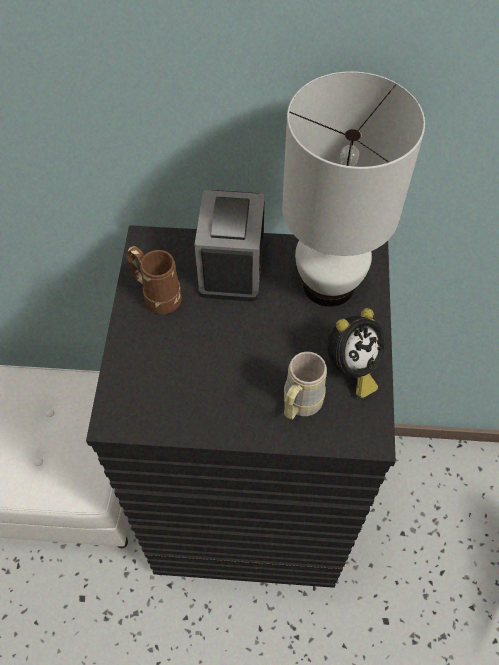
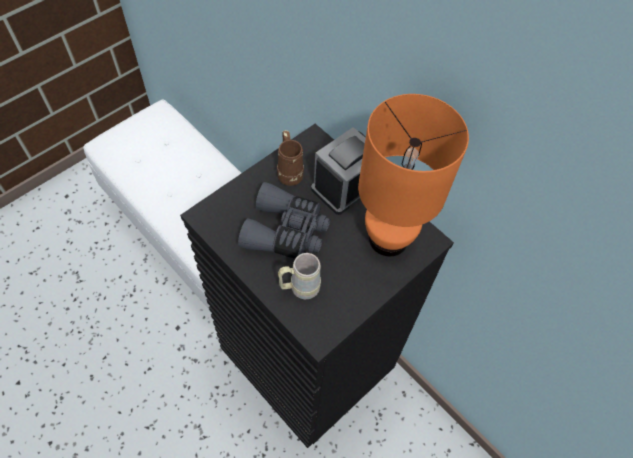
camera: 40 degrees right, 0 degrees up
(223, 360) = (286, 231): none -> grey binoculars
(327, 283) = (388, 238): white table lamp -> orange table lamp
(351, 368) = (349, 293): alarm clock -> none

